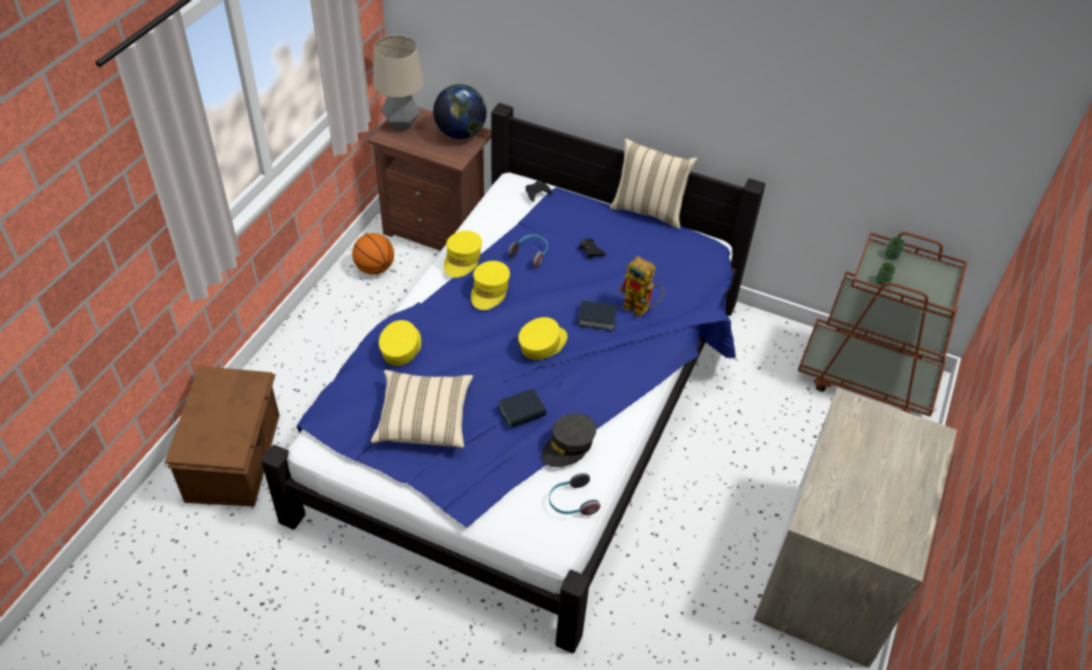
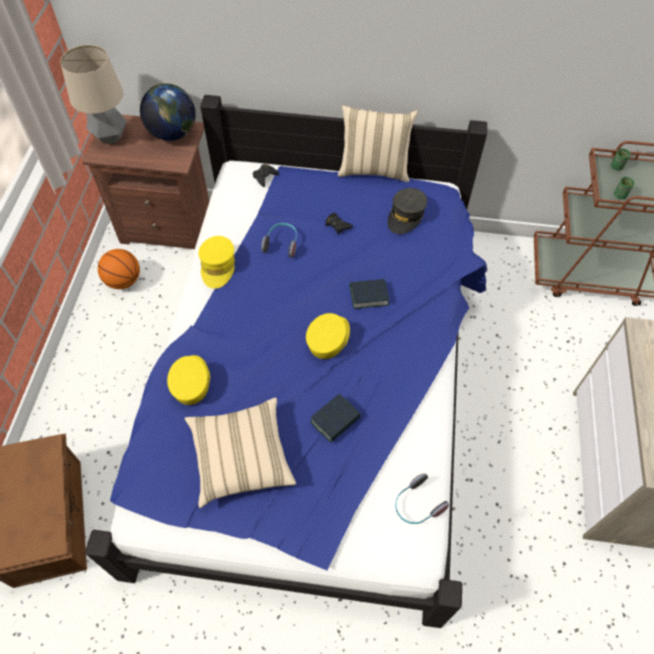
camera: 15 degrees left, 10 degrees up
(489, 291) = (257, 294): yellow cap -> none
(568, 446) = (393, 445): grey cap -> grey cap (406, 216)
(641, 309) = (405, 274): toy robot -> none

